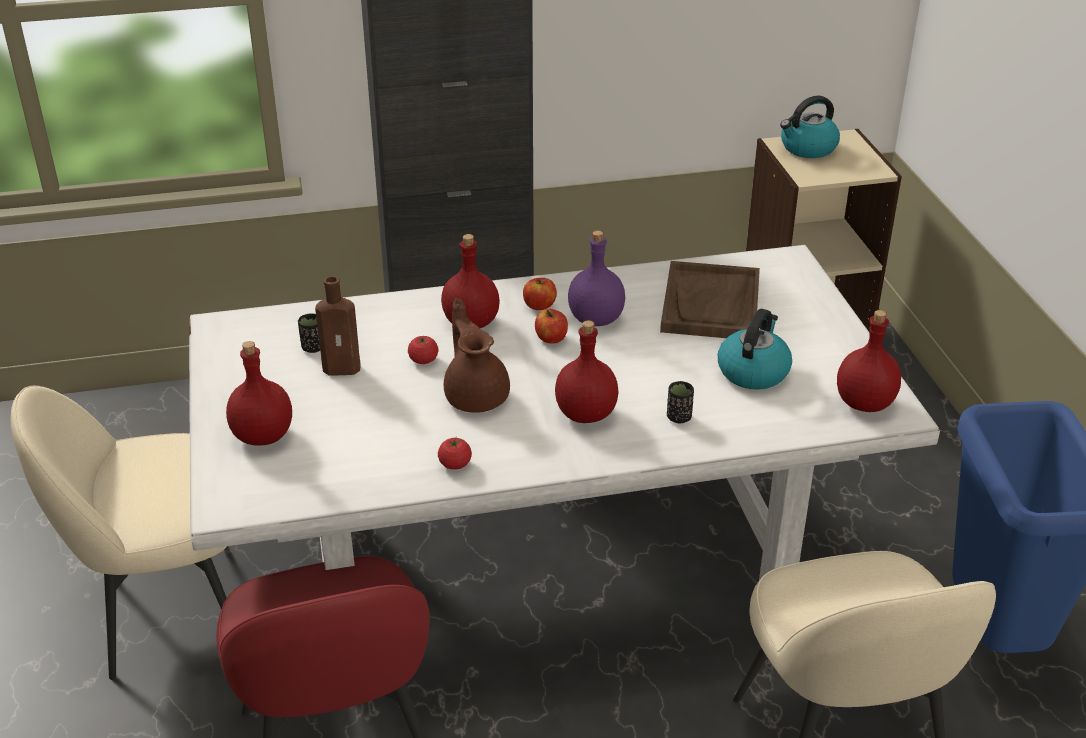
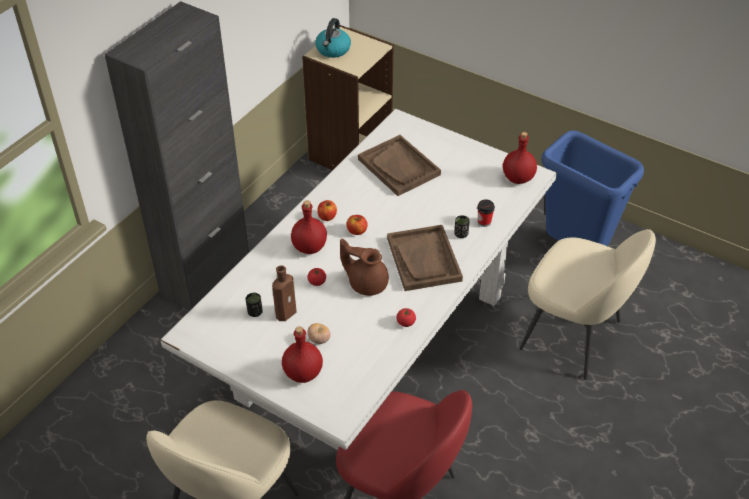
camera: 45 degrees left, 10 degrees up
(332, 416) = (319, 339): none -> tomato
(585, 415) = (424, 259): red bottle -> brown tray
(594, 319) = (361, 208): purple bottle -> none
(733, 423) = (484, 222): none -> cup
(753, 371) = (459, 191): kettle -> none

